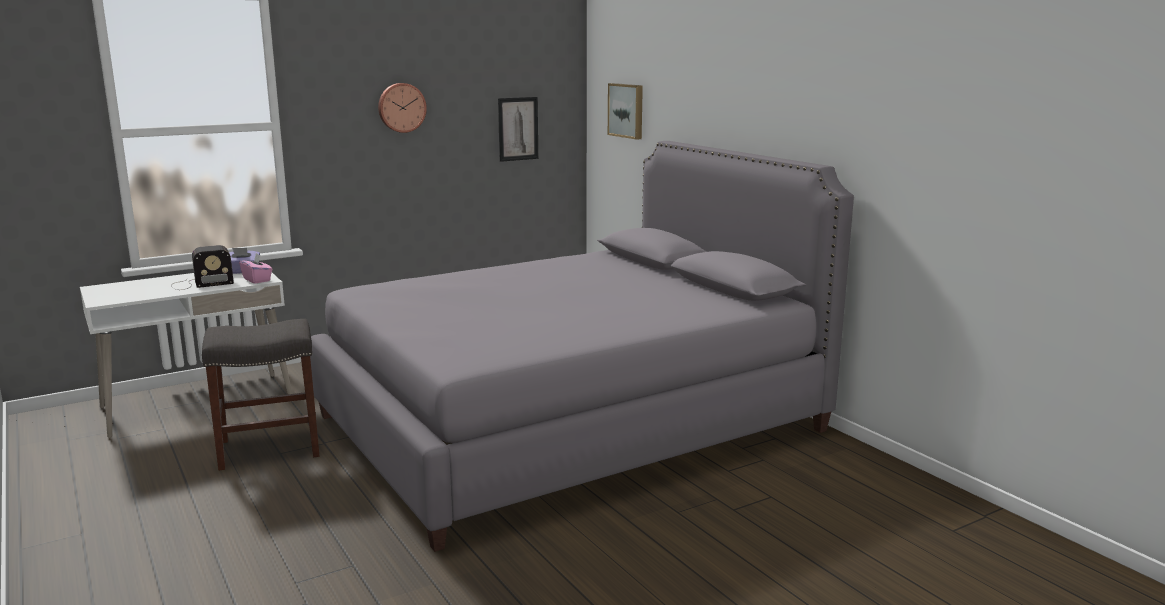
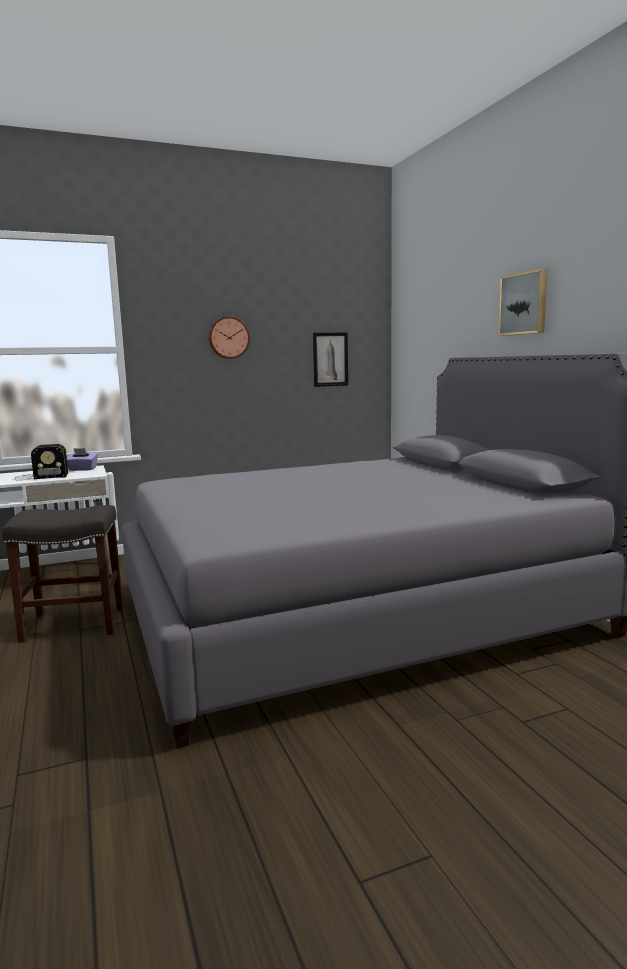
camera: 10 degrees right, 5 degrees down
(257, 280) = (88, 474): pink tissue box -> none
(627, 110) = (424, 338): picture -> picture (524, 304)

